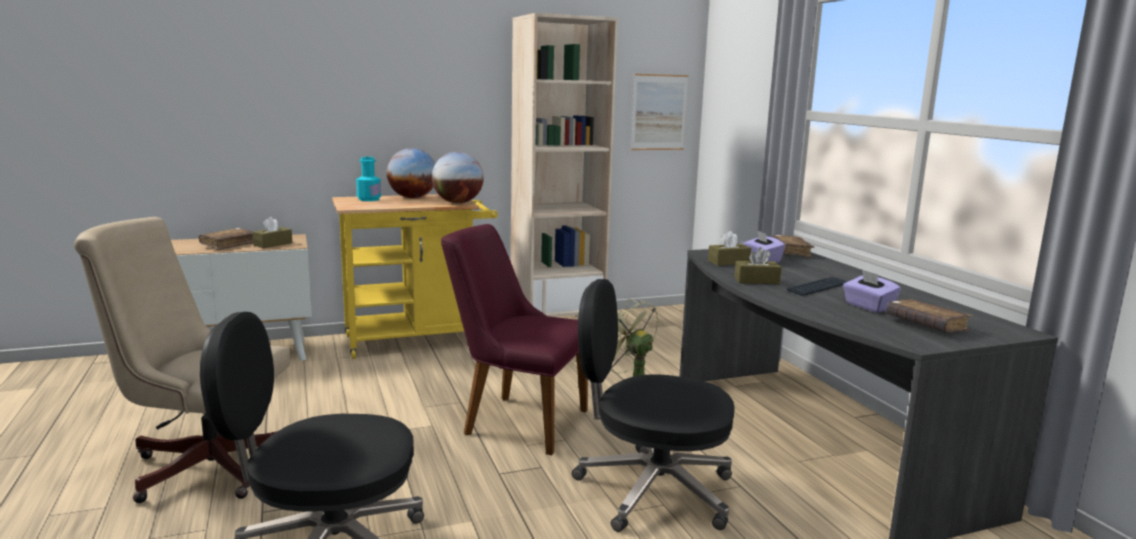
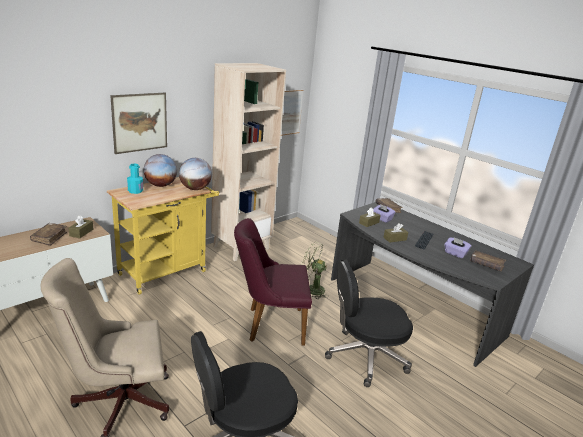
camera: 25 degrees left, 10 degrees up
(389, 100) = (140, 122): none -> picture

